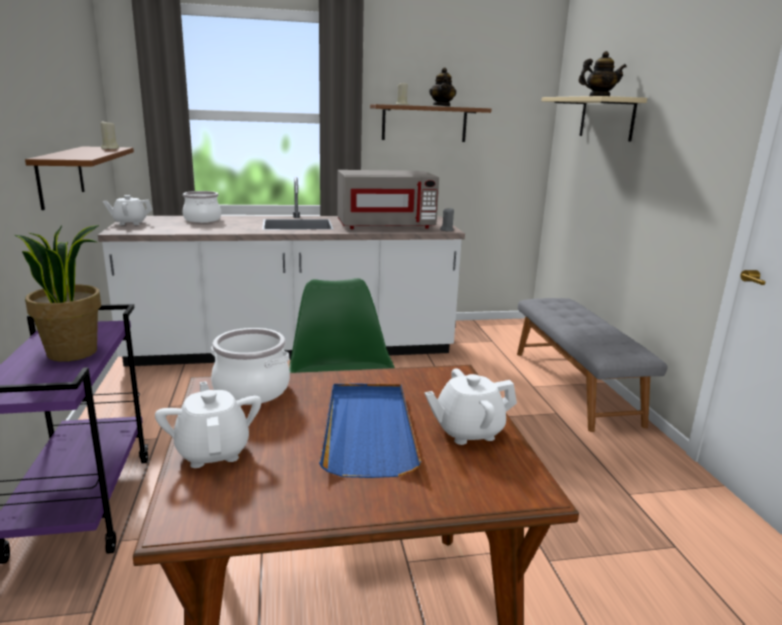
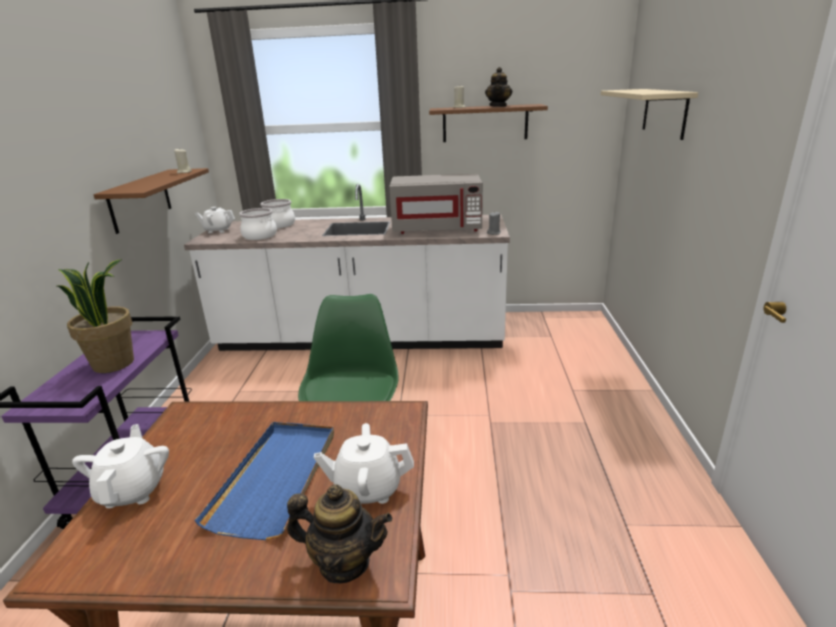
camera: 15 degrees right, 5 degrees up
(252, 390) = (209, 420): cooking pot -> cooking pot (260, 236)
(575, 386) = (618, 392): grey bench -> none
(599, 96) = (650, 91): teapot -> teapot (344, 562)

